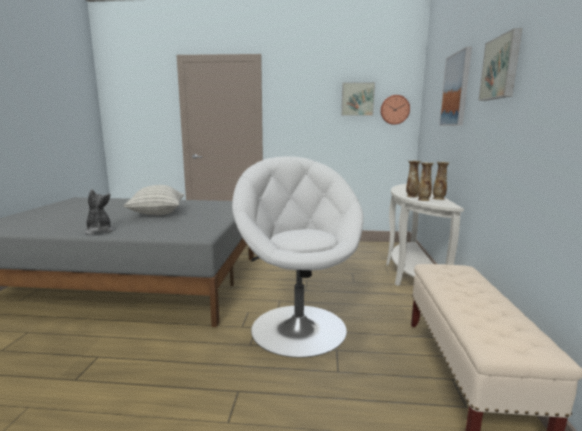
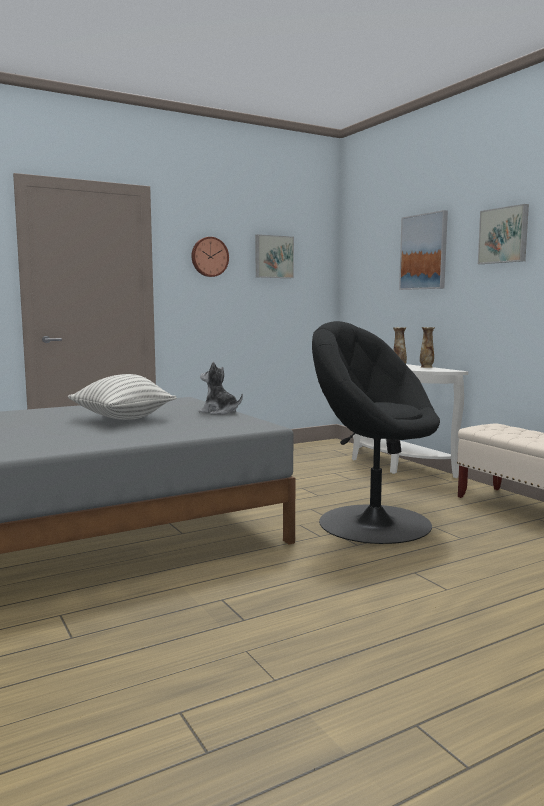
camera: 35 degrees left, 5 degrees down
(99, 231) = (121, 440): plush toy -> plush toy (219, 412)
(298, 327) = (373, 522): white armchair -> black armchair
(394, 109) = (313, 271): wall clock -> wall clock (209, 257)
(423, 200) = (418, 369): vase -> none

